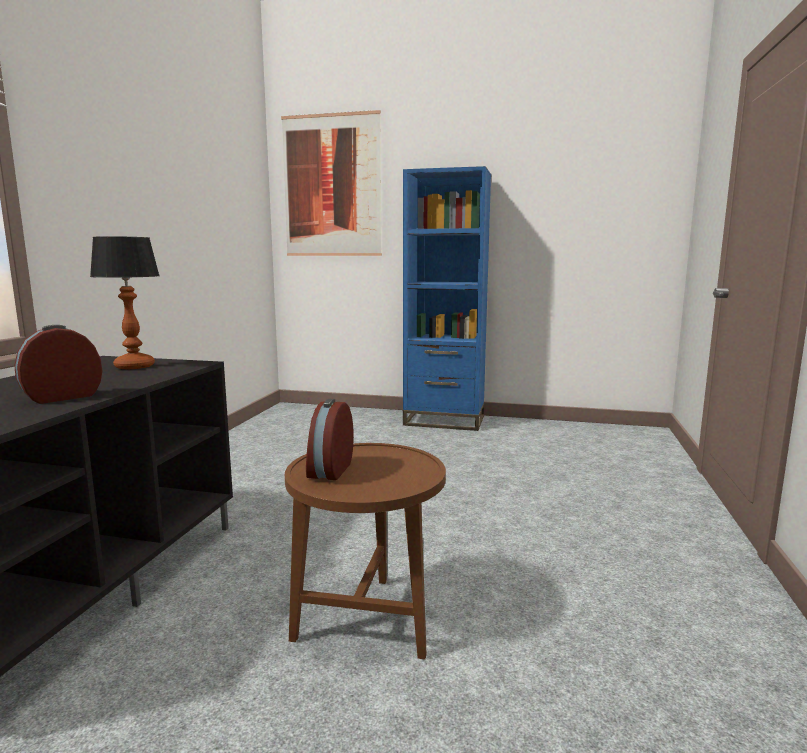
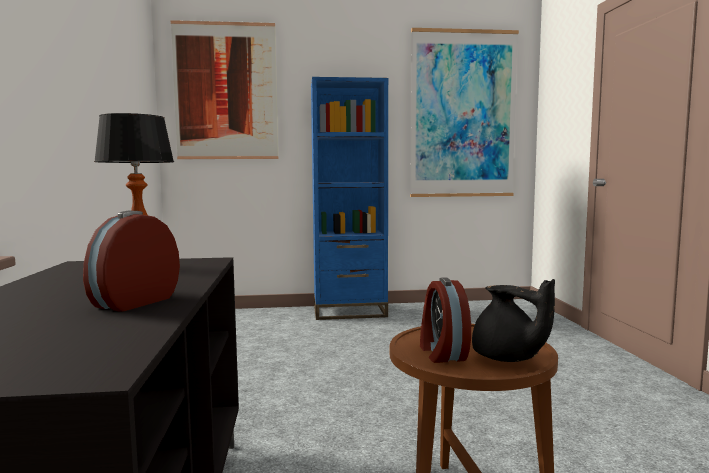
camera: 20 degrees left, 5 degrees down
(376, 483) = (507, 358): none -> black teapot
(591, 203) = (463, 114): none -> picture

